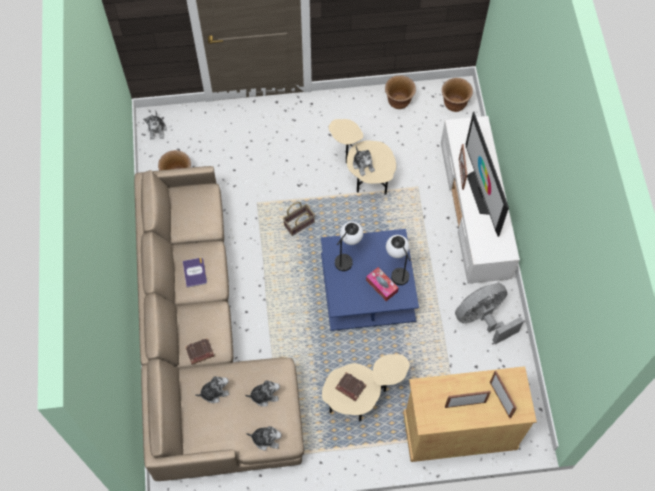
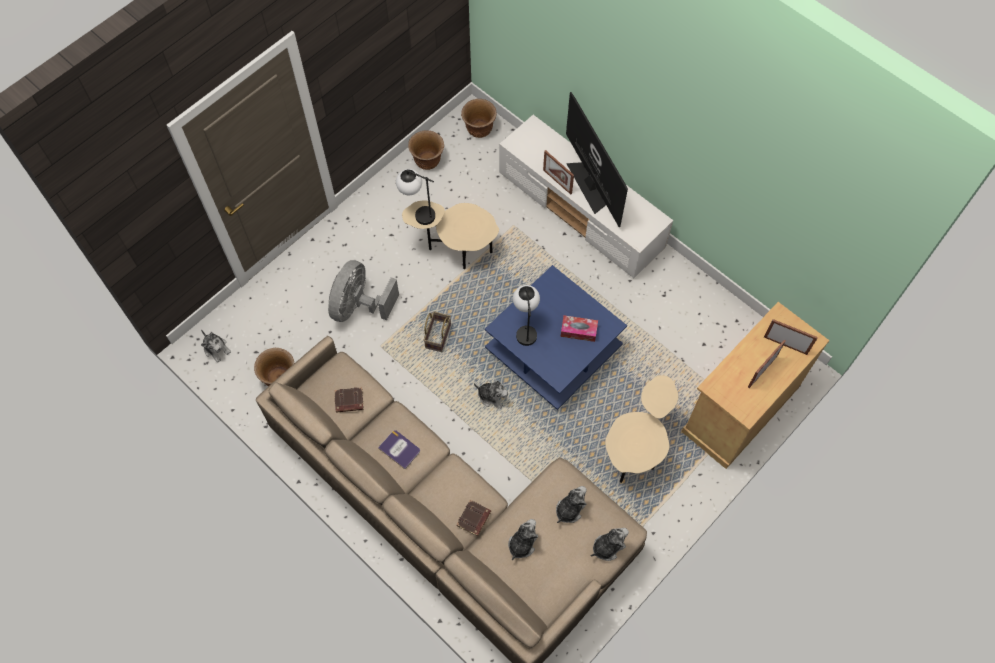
camera: 40 degrees left, 0 degrees up
(350, 387) = (634, 441): brown book -> brown book (349, 401)
(363, 165) = (462, 235): plush toy -> plush toy (492, 396)
(396, 270) = (579, 307): table lamp -> table lamp (417, 213)
(482, 192) = (590, 185): television -> television turned 150 degrees counterclockwise
(483, 319) = (672, 299): grey fan -> grey fan (359, 306)

